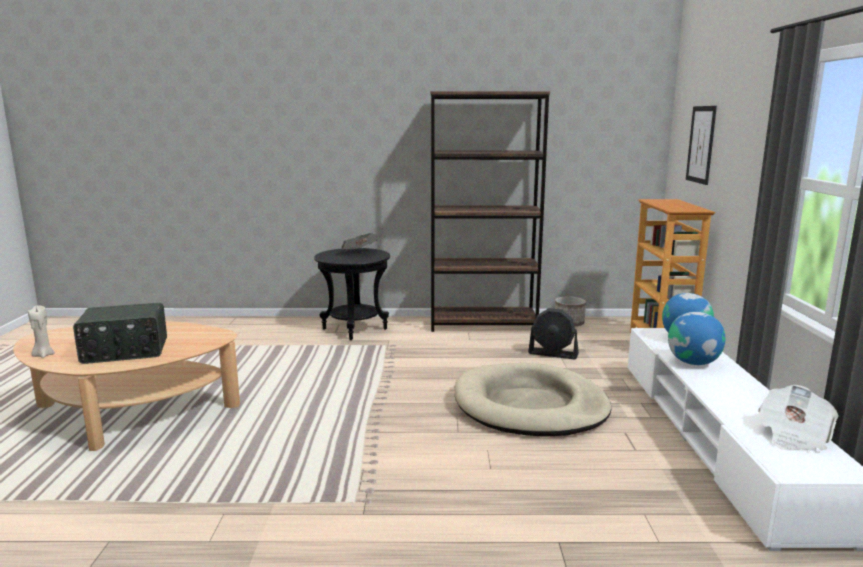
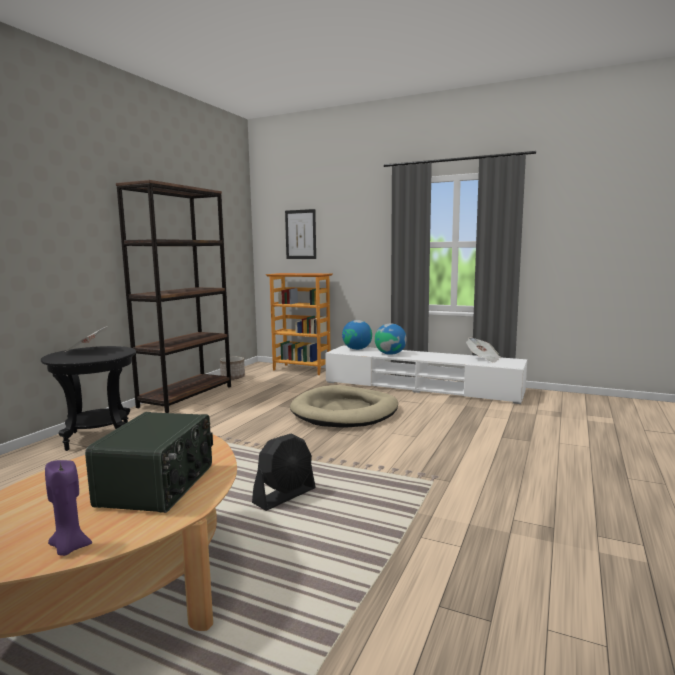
camera: 65 degrees left, 5 degrees down
(43, 355) = (69, 548): beige candle -> purple candle
(553, 354) = (275, 391): black fan -> black fan (285, 496)

